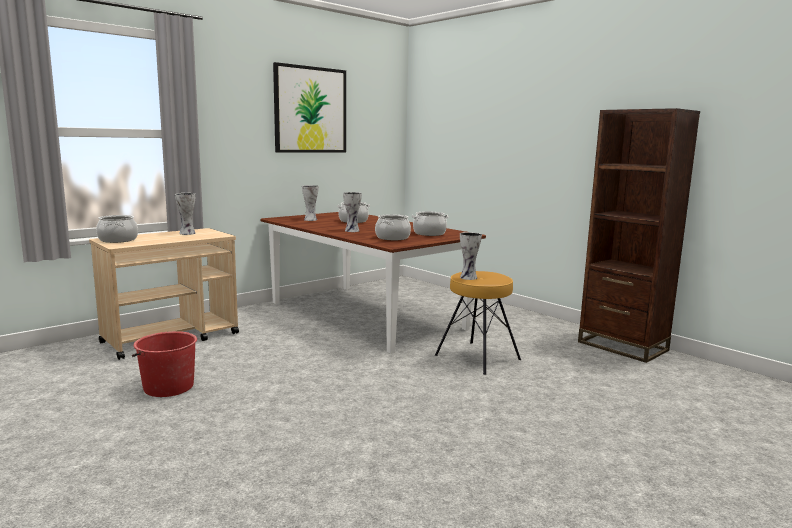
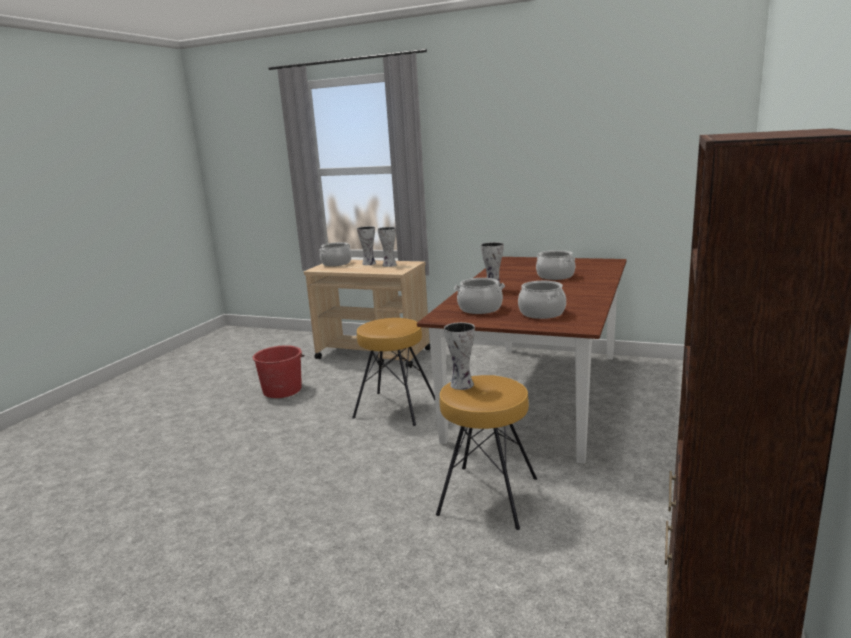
camera: 65 degrees right, 5 degrees up
(307, 353) = (395, 408): none -> brown stool
(310, 110) = (569, 129): picture -> none
(310, 219) = (527, 266): vase -> vase (369, 263)

